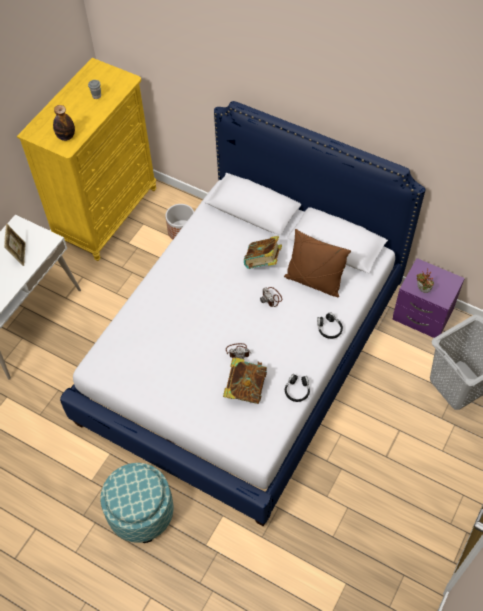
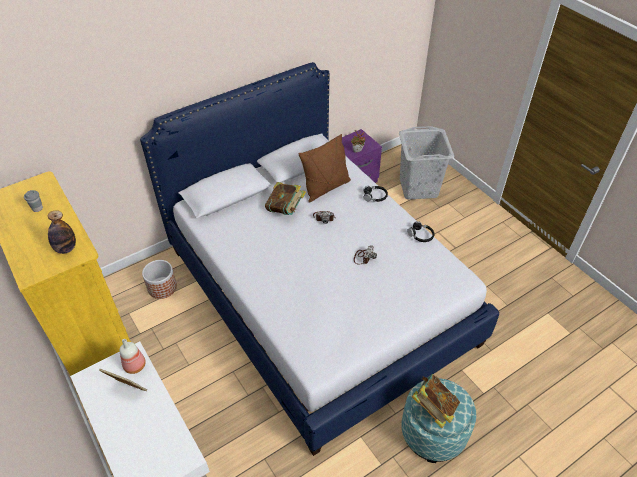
camera: 65 degrees left, 10 degrees down
(41, 246) = (134, 365): none -> bottle
(245, 388) = (402, 266): book -> book (433, 408)

